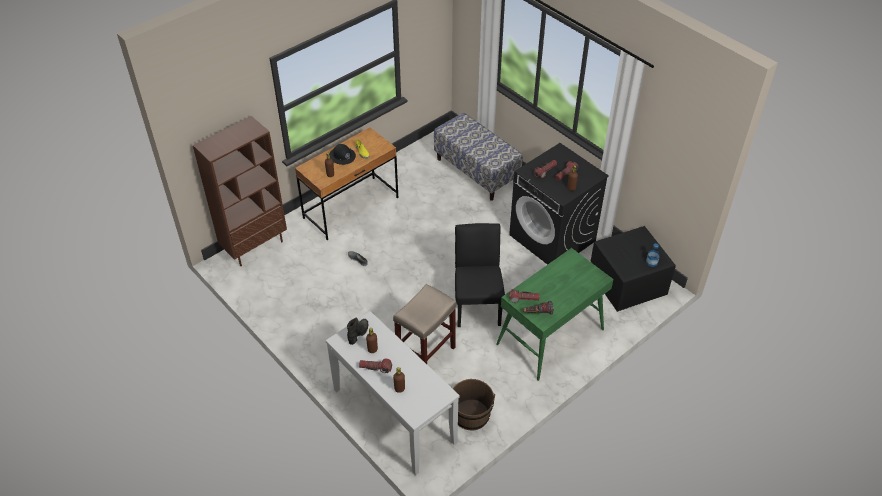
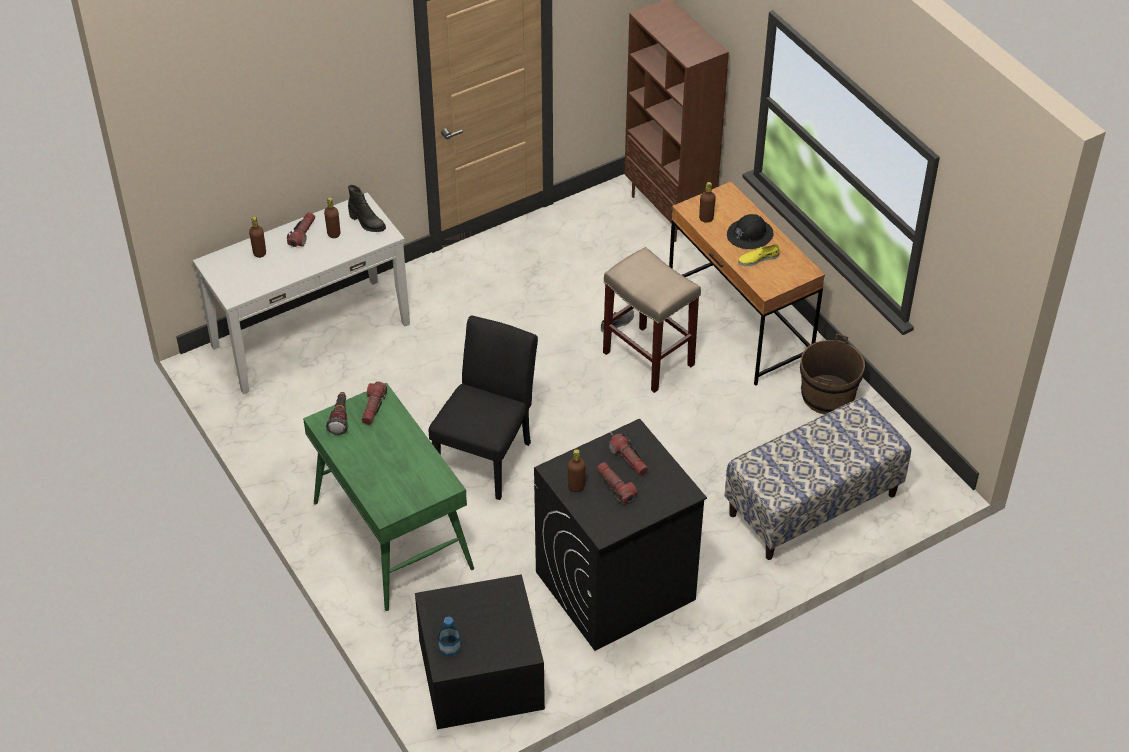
camera: 100 degrees right, 0 degrees up
(425, 355) = (404, 380): beige stool -> beige stool (647, 358)
(471, 415) = (281, 416): brown bucket -> brown bucket (827, 395)
(477, 303) = (487, 455): black chair -> black chair turned 75 degrees counterclockwise

